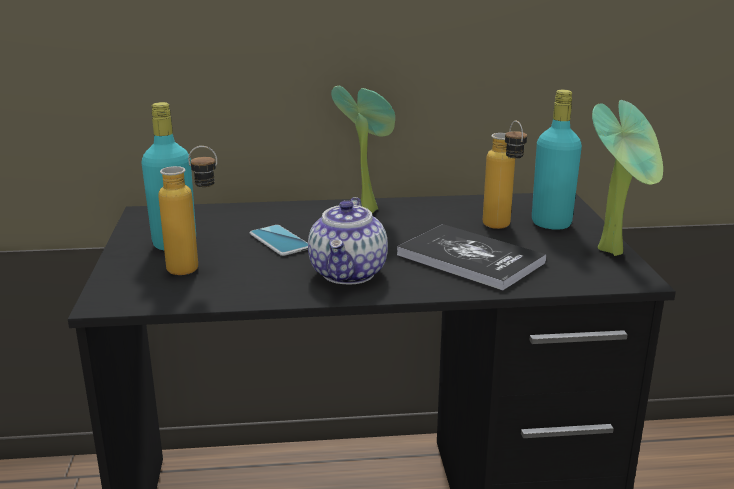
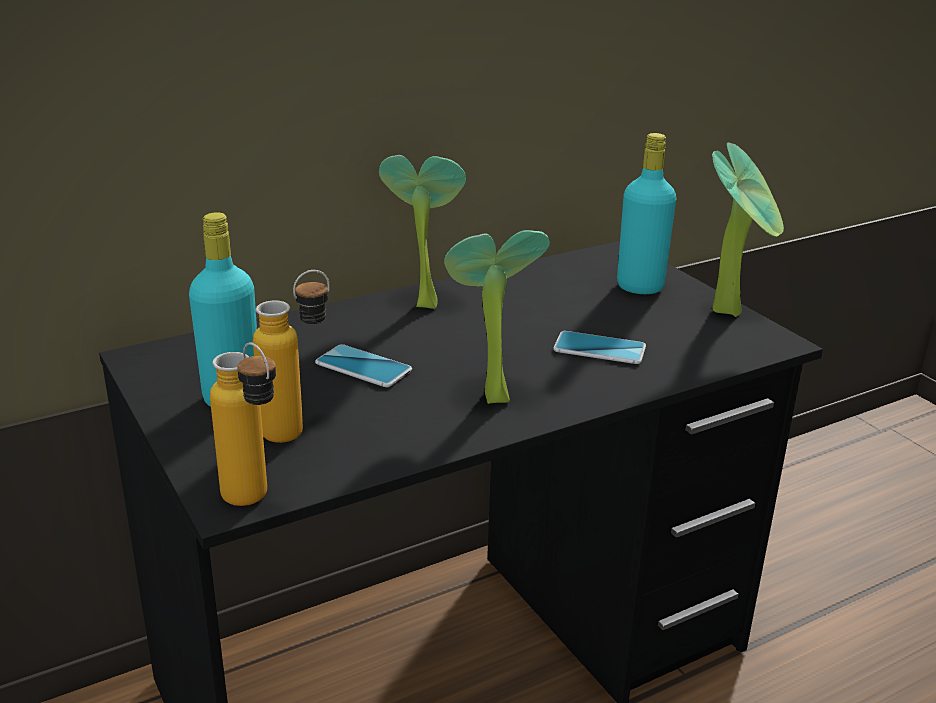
camera: 25 degrees left, 5 degrees up
(349, 274) = (489, 396): teapot -> potted plant
(470, 259) = (599, 349): book -> phone
(501, 228) = (596, 302): bottle -> bottle (255, 503)

